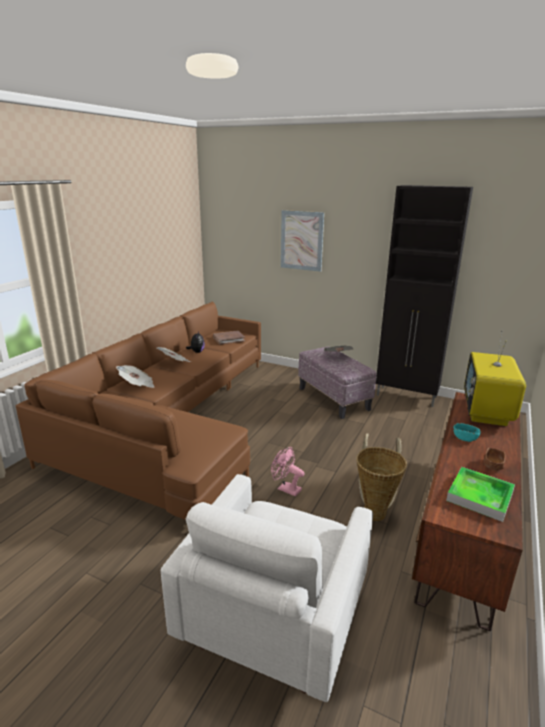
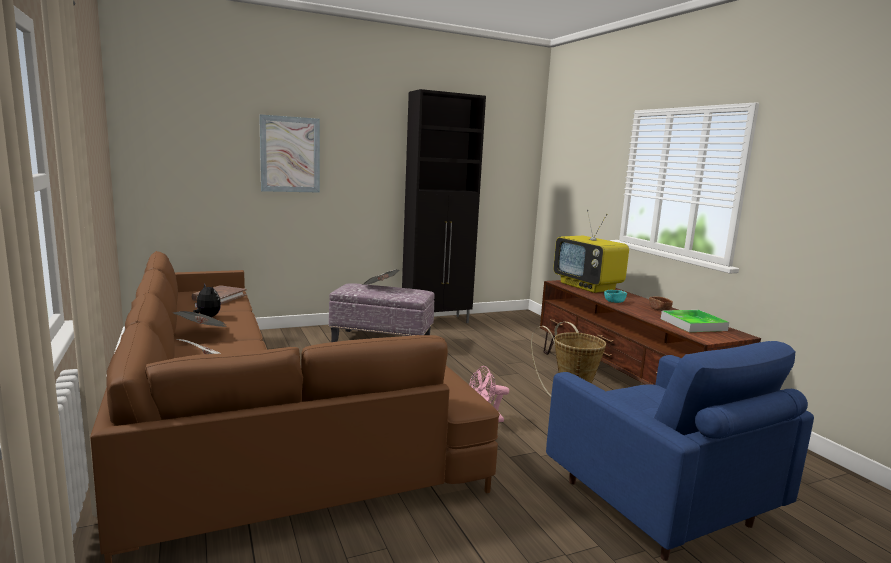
camera: 50 degrees left, 10 degrees down
(272, 620) = (659, 506): white armchair -> blue armchair

